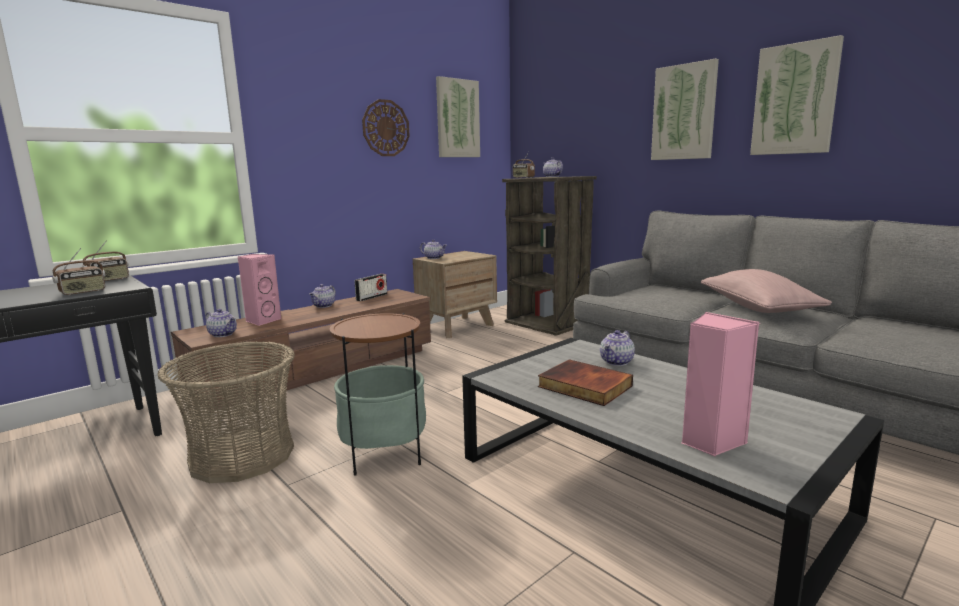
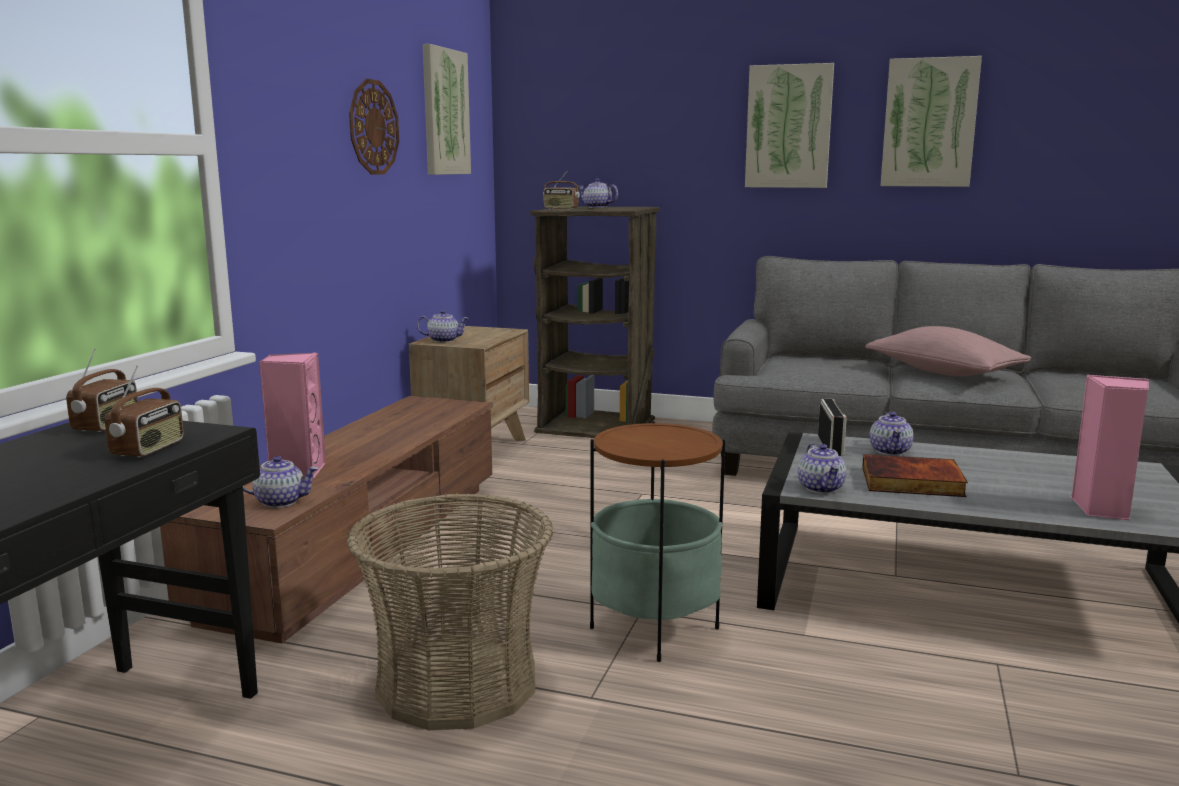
camera: 30 degrees left, 0 degrees up
(324, 306) = (349, 435): teapot -> teapot (821, 488)
(372, 297) = (400, 413): radio -> radio (830, 445)

